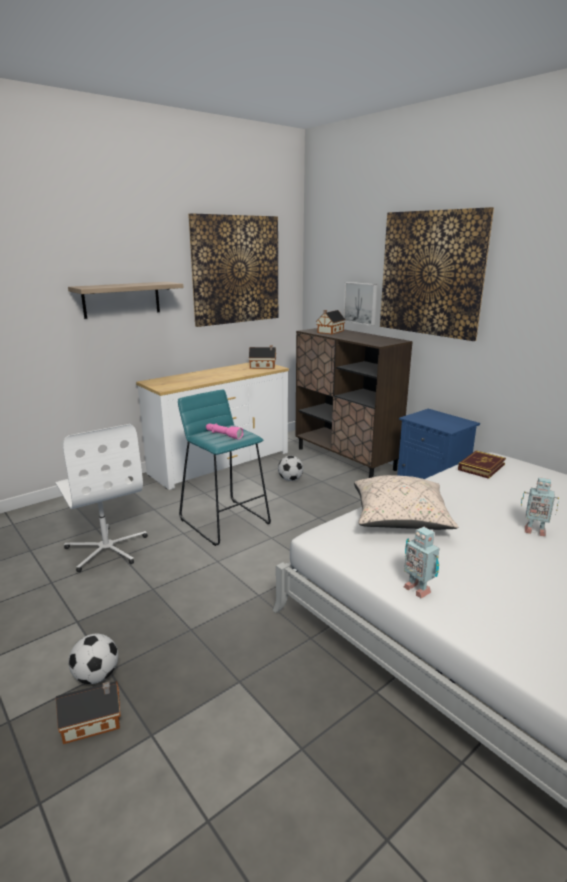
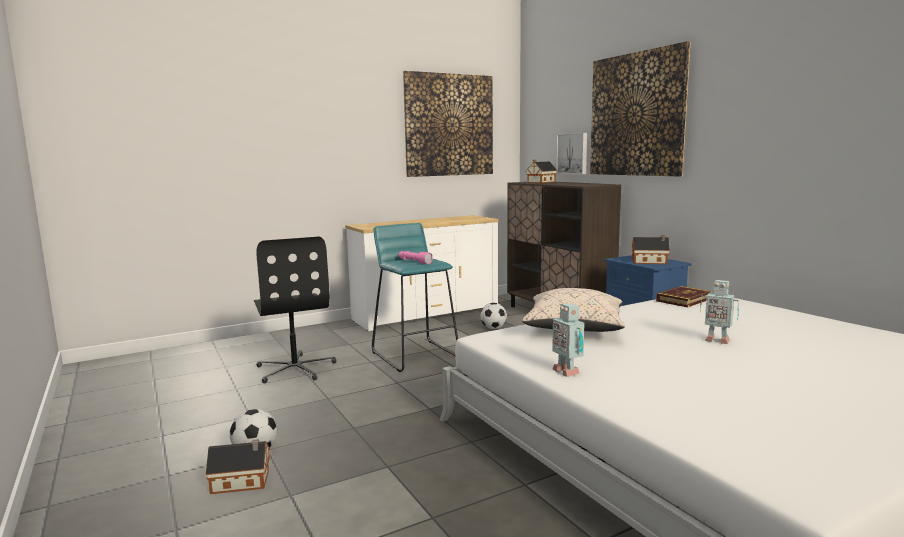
camera: 10 degrees right, 10 degrees down
(107, 549) = (295, 369): white office chair -> black office chair
(121, 299) = (336, 146): shelf -> none
(263, 366) = (473, 218): toy house -> toy house (651, 262)

